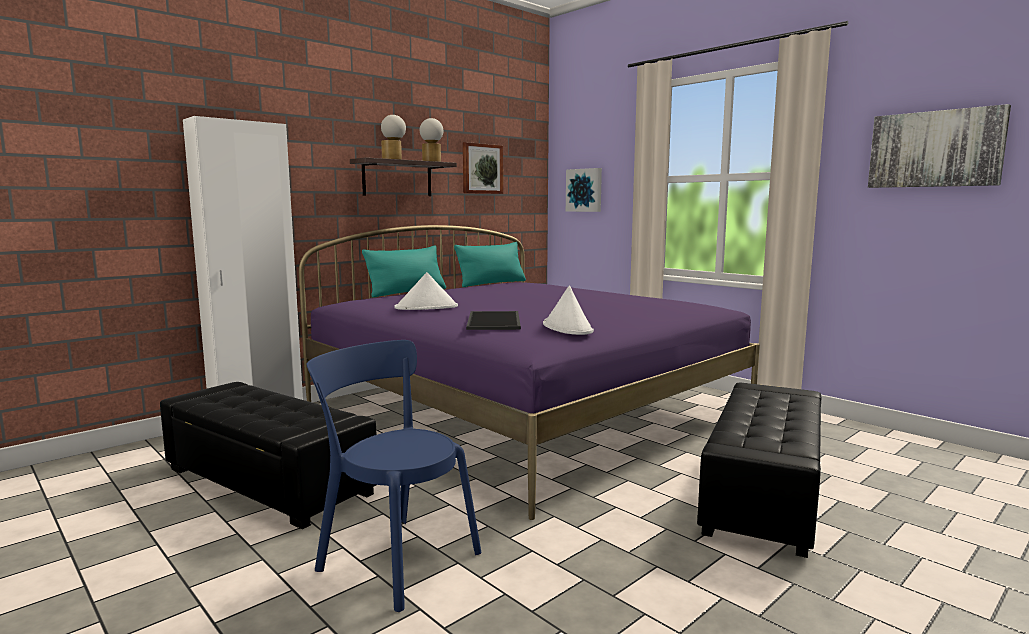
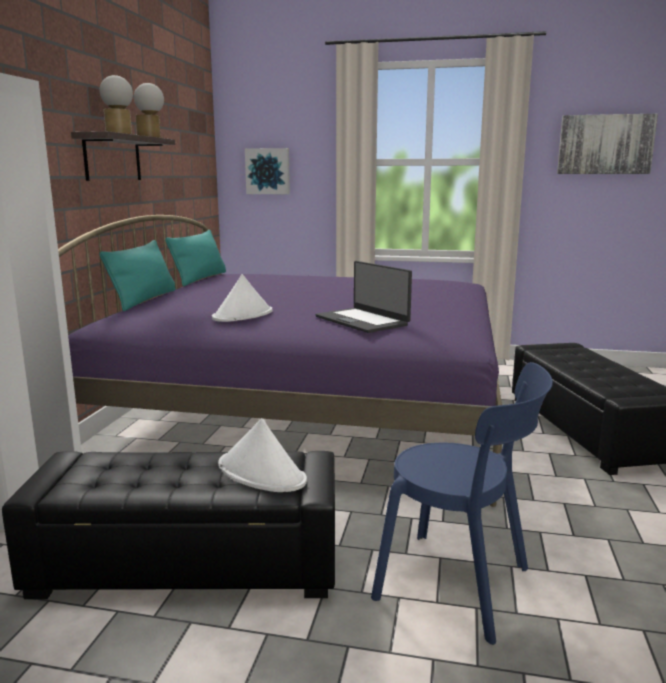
camera: 35 degrees left, 5 degrees up
(394, 558) = (460, 586): blue chair -> blue chair turned 150 degrees counterclockwise
(482, 169) = (174, 146): picture -> none
(495, 321) = (362, 321): tray -> laptop
(567, 327) = (440, 317): white hat -> white hat (262, 473)

